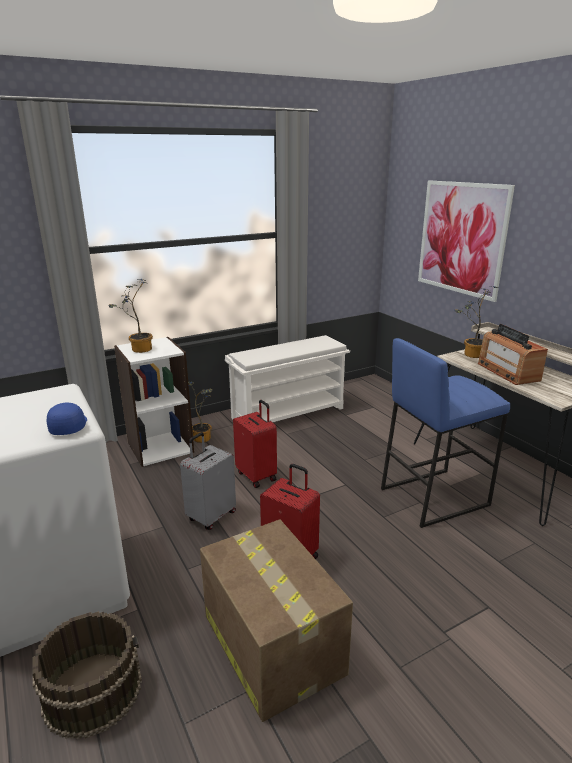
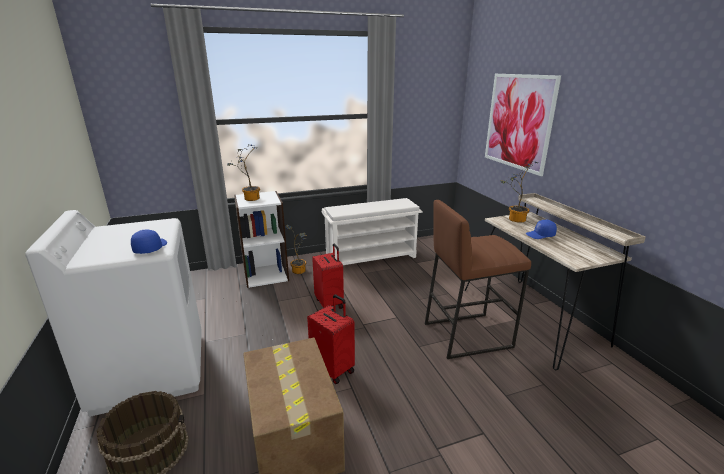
camera: 10 degrees right, 0 degrees up
(211, 516) = (283, 330): grey suitcase -> none
(433, 496) = (467, 334): blue stool -> brown stool
(507, 372) = (540, 235): radio -> blue cap

